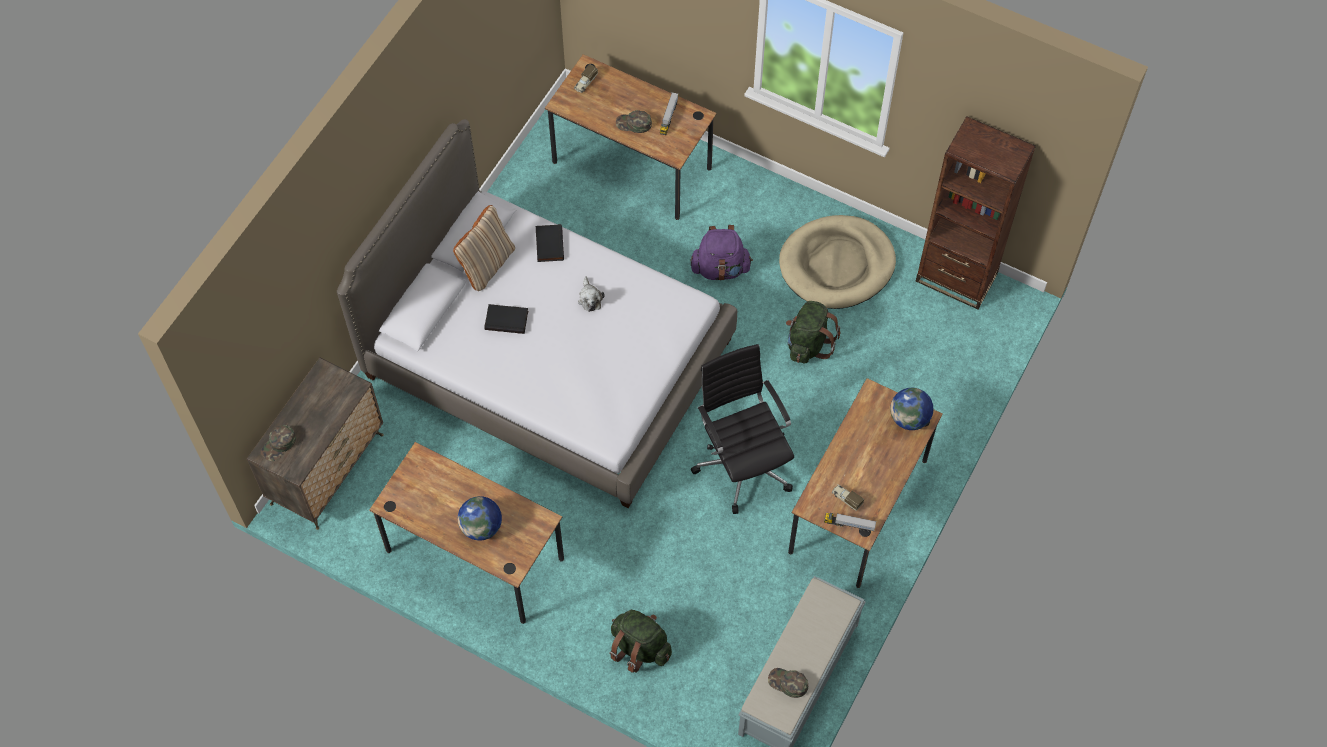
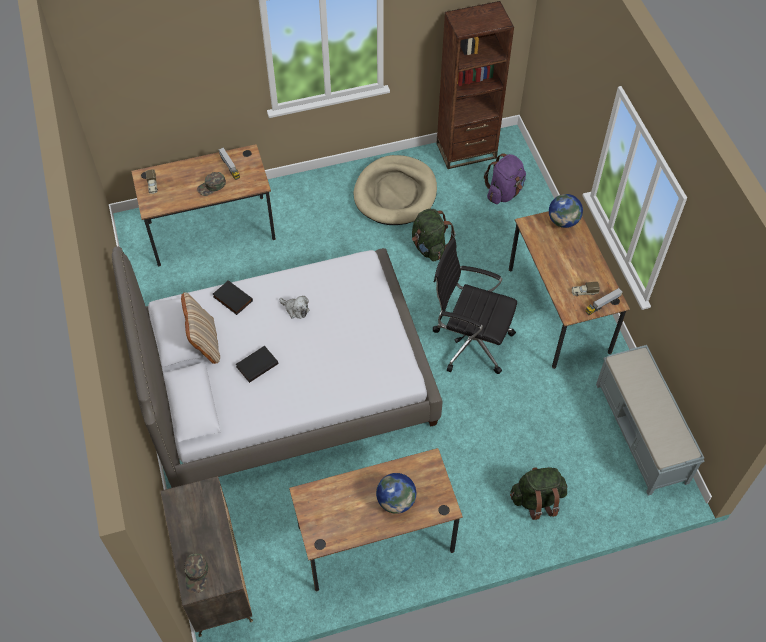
camera: 45 degrees left, 5 degrees down
(720, 268) = (332, 246): purple backpack -> purple backpack (504, 192)
(787, 683) = (665, 428): green cap -> none

